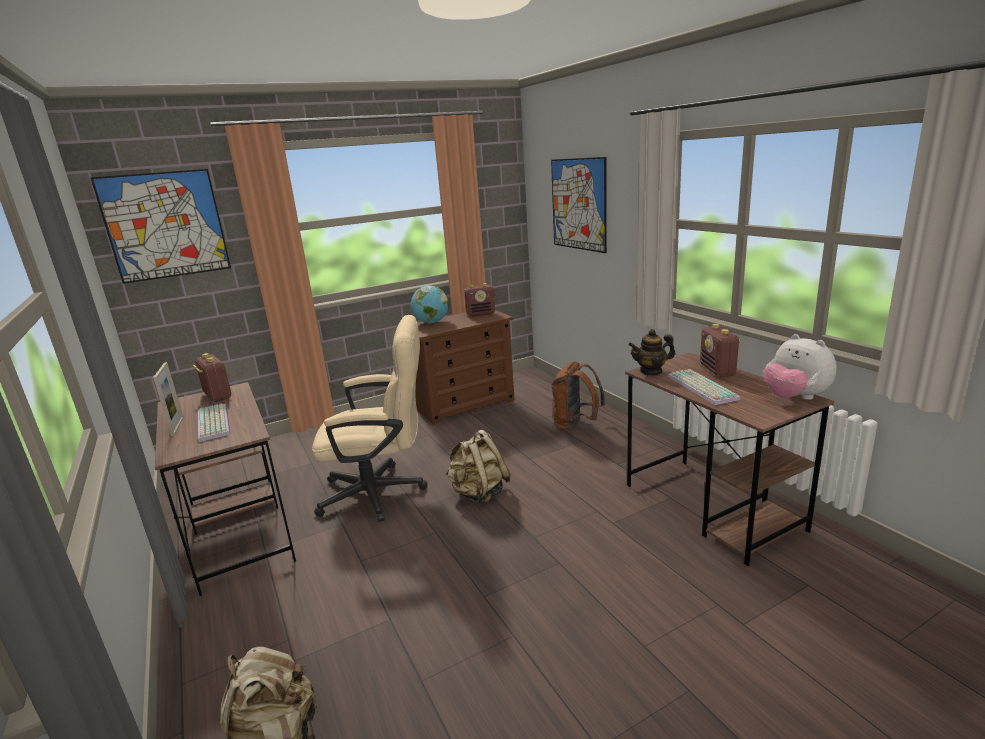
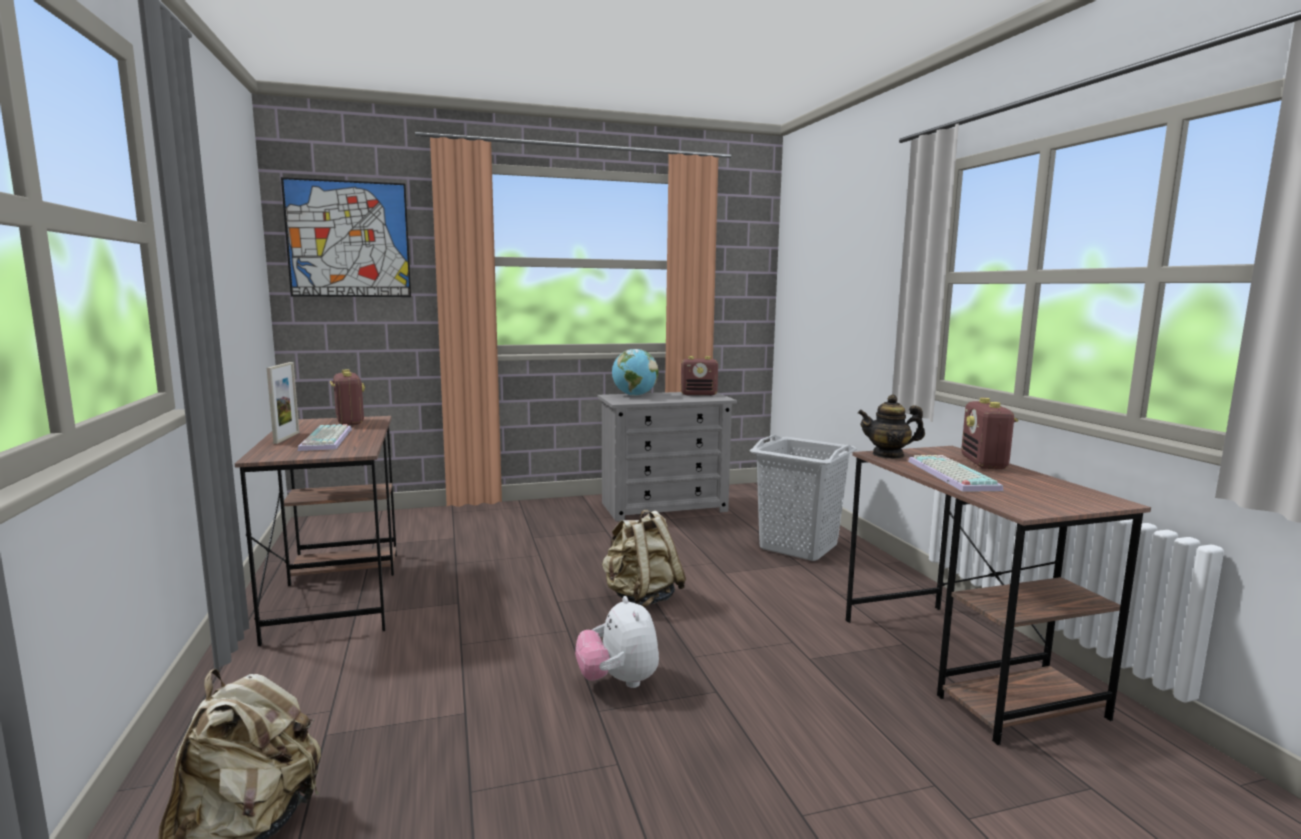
camera: 10 degrees right, 10 degrees down
(382, 492) = (522, 579): beige office chair -> none
(465, 404) = (664, 507): brown dresser -> grey dresser
(576, 425) = (798, 547): brown backpack -> grey laundry basket
(578, 204) = (835, 266): picture -> none
(795, 398) = (1089, 498): plush toy -> plush toy (618, 681)

